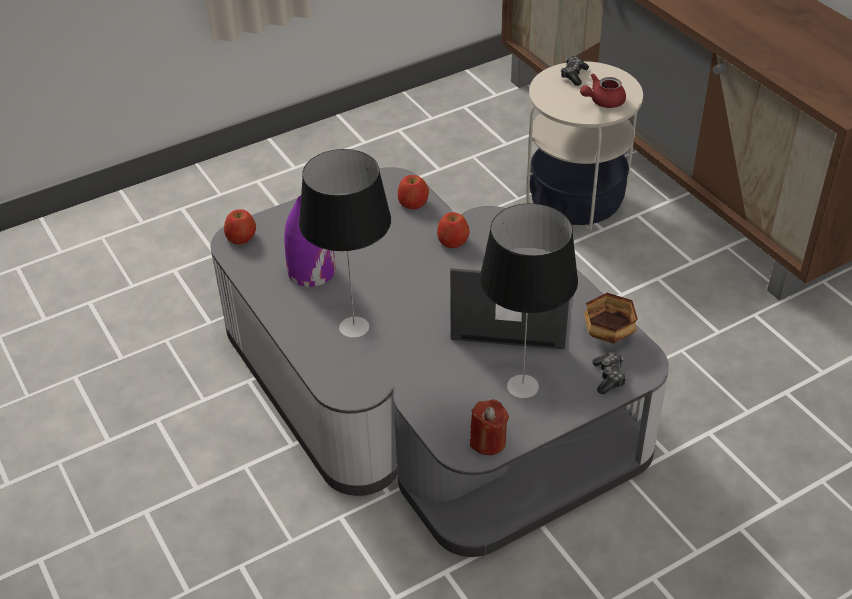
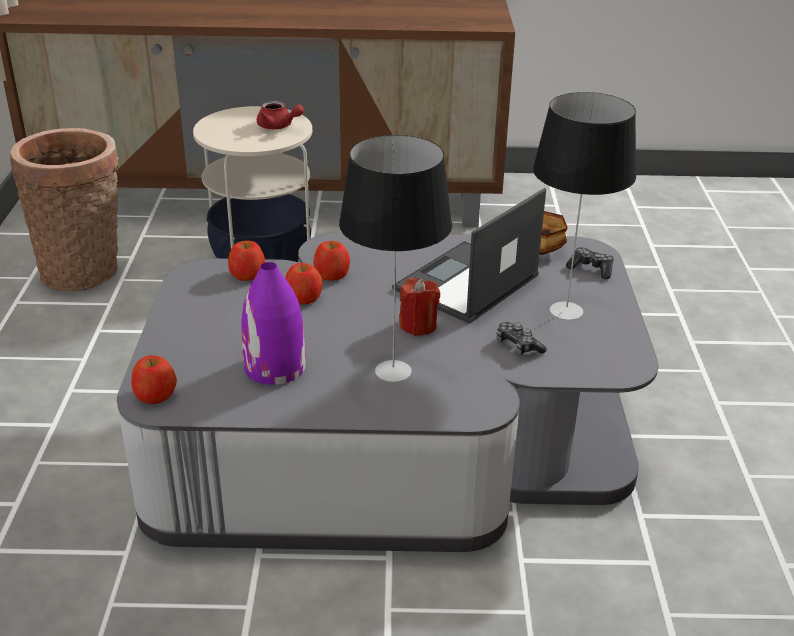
camera: 60 degrees left, 10 degrees down
(407, 242) = (303, 298): none -> apple
(465, 134) = (85, 271): none -> basket
(488, 441) = (622, 353): red candle -> red candle (418, 325)
(573, 75) = (223, 124): game controller -> game controller (518, 346)
(602, 102) = (278, 127): red teapot -> red teapot turned 60 degrees counterclockwise

